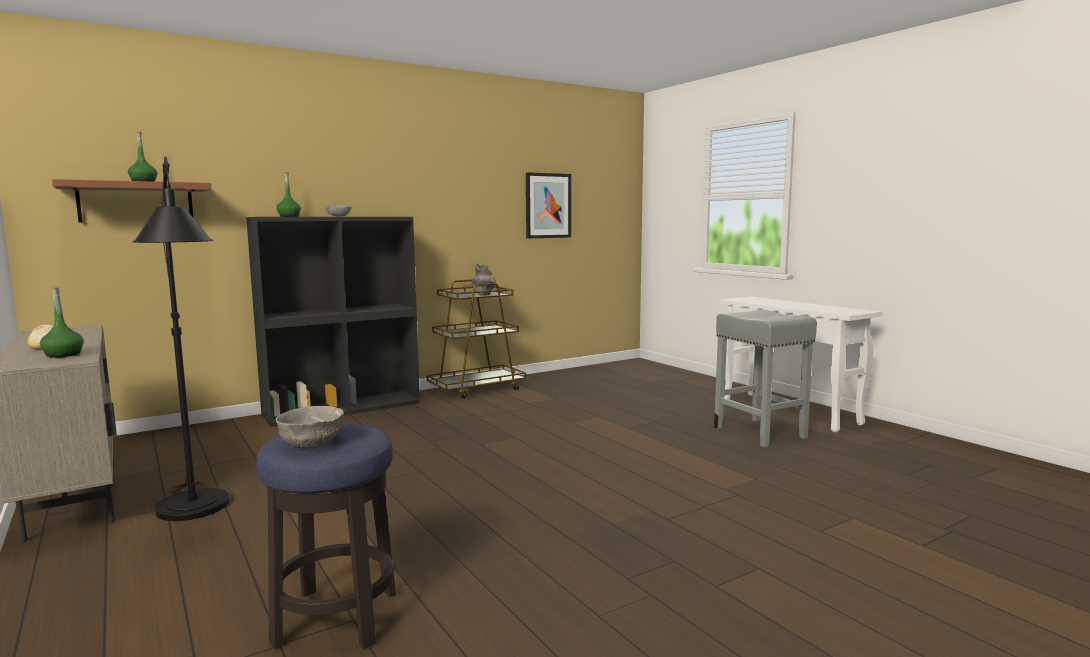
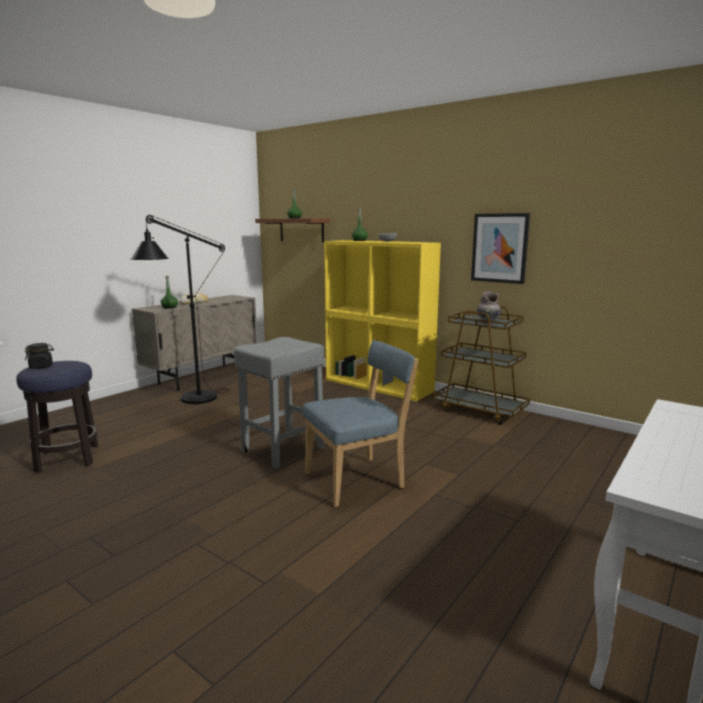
camera: 70 degrees right, 5 degrees up
(312, 444) = (41, 366): grey bowl -> black jar
(343, 408) = (379, 385): black bookcase -> yellow bookcase
(548, 205) = (616, 233): picture -> picture (499, 248)
(583, 446) = (358, 480): none -> blue chair
(761, 433) = (505, 594): grey stool -> grey stool (282, 450)

